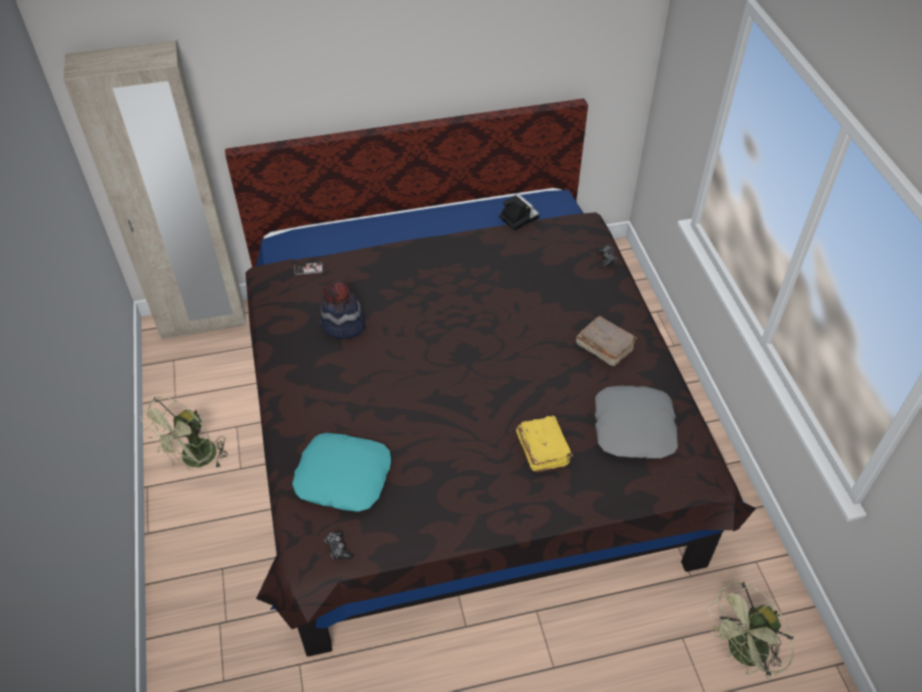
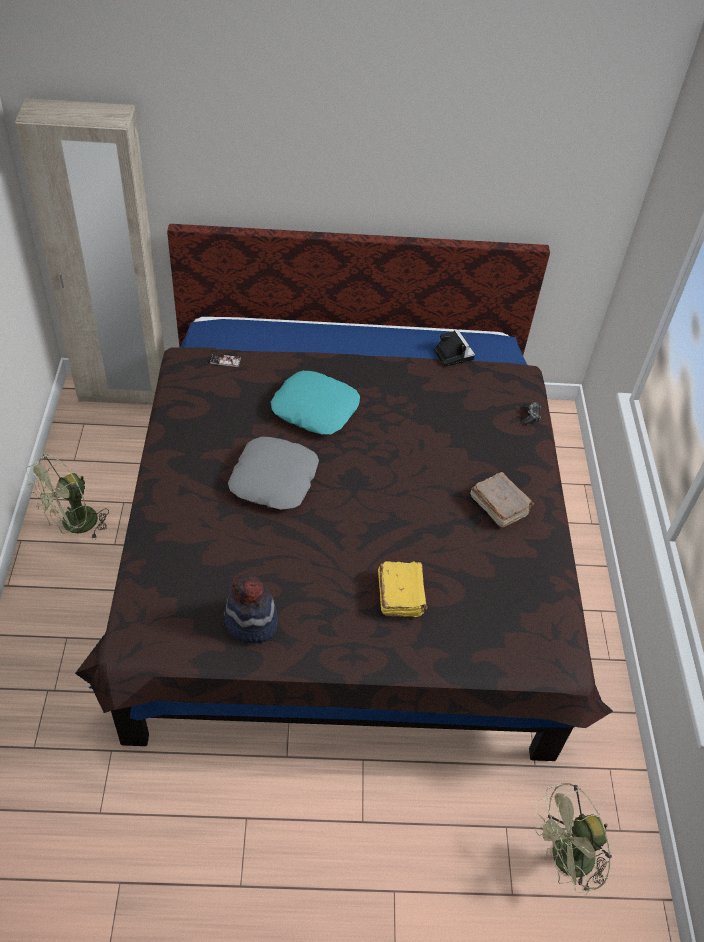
camera: 10 degrees right, 0 degrees up
(338, 548) = (163, 643): game controller -> none
(343, 325) = (240, 423): hat -> hat (251, 622)
(343, 476) = (192, 573): turquoise pillow -> turquoise pillow (315, 408)
(634, 428) = (503, 596): grey pillow -> grey pillow (275, 479)

